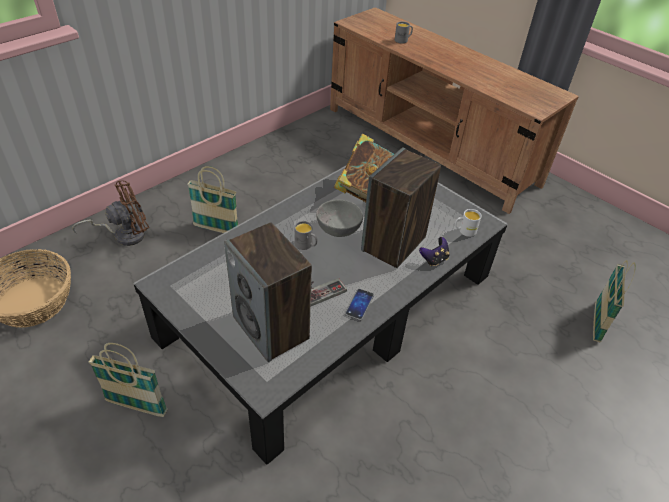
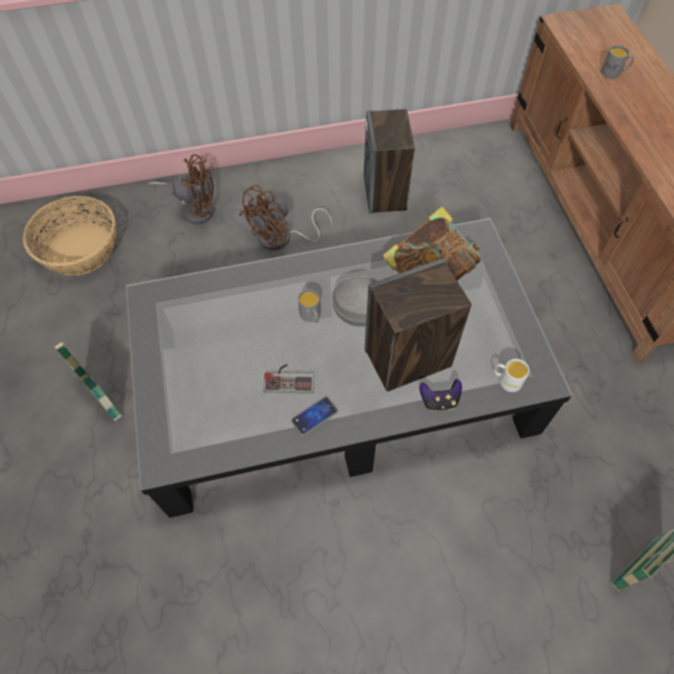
camera: 35 degrees right, 15 degrees up
(216, 229) = (282, 239): basket -> brown fan
(271, 328) = (211, 398): speaker -> speaker (385, 193)

